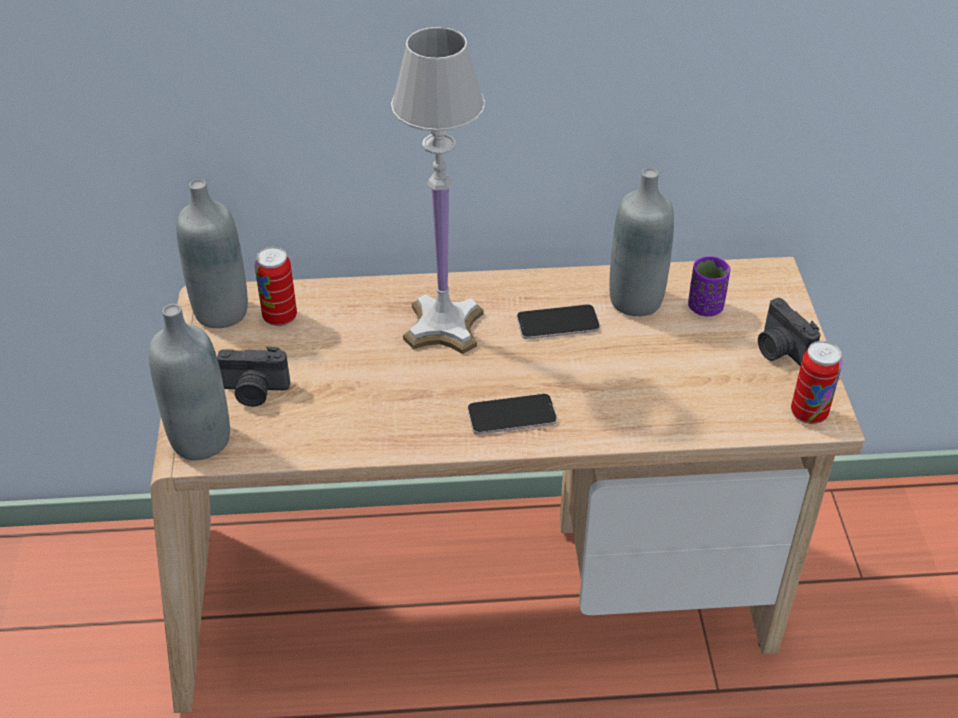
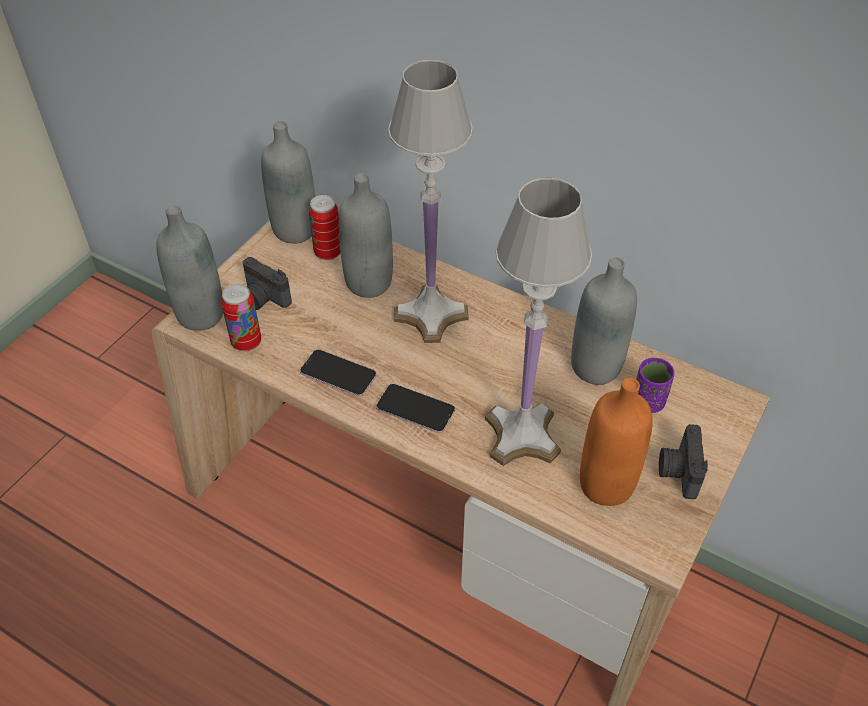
camera: 35 degrees right, 5 degrees up
(352, 326) = (369, 283): none -> grey bottle
(558, 323) = (517, 355): phone -> phone (338, 373)
(629, 387) = (523, 435): none -> white table lamp
(735, 391) = (606, 484): none -> orange bottle
(808, 413) = (650, 538): can -> can (246, 342)

